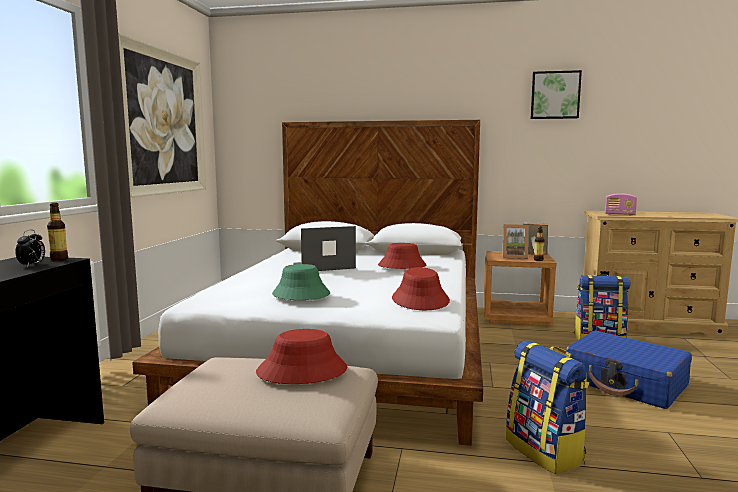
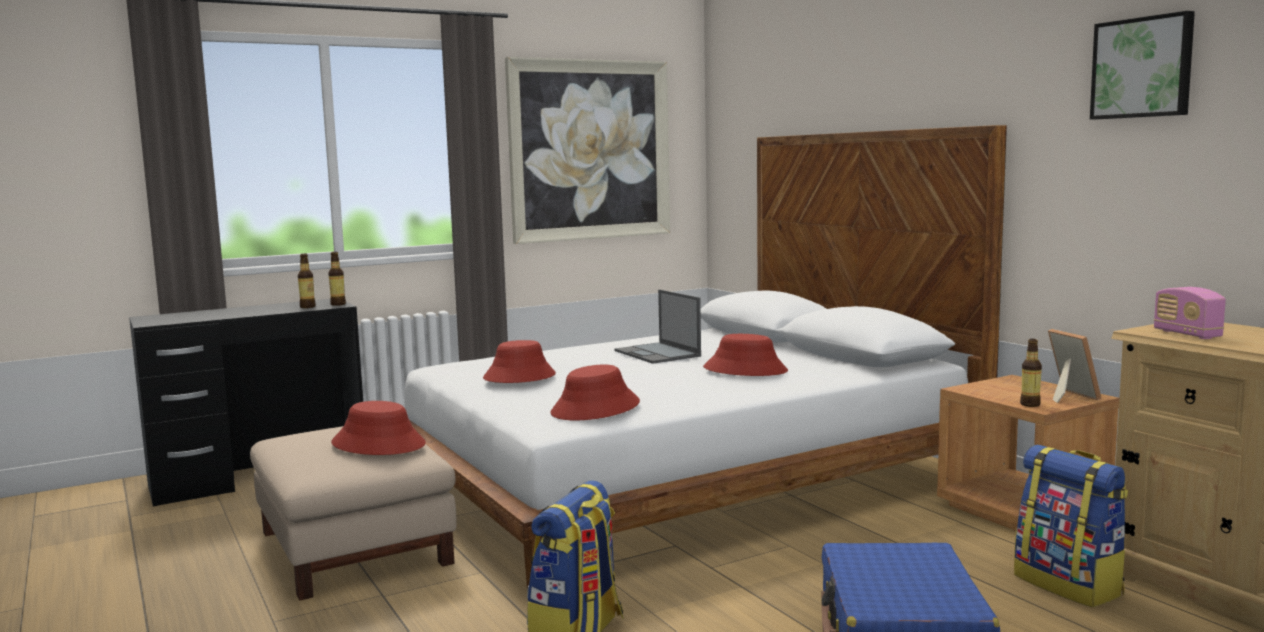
camera: 50 degrees right, 0 degrees up
(32, 265) = (308, 307): alarm clock -> bottle
(300, 294) = (519, 377): green hat -> red hat
(323, 266) = (658, 354): laptop -> laptop turned 150 degrees counterclockwise
(514, 257) = (1010, 392): picture frame -> none

